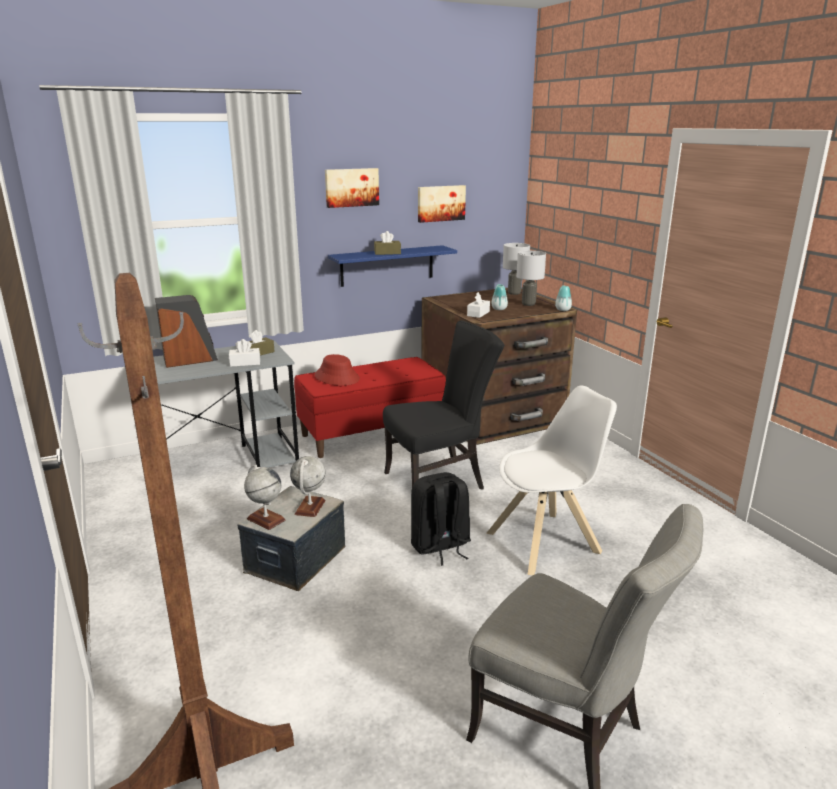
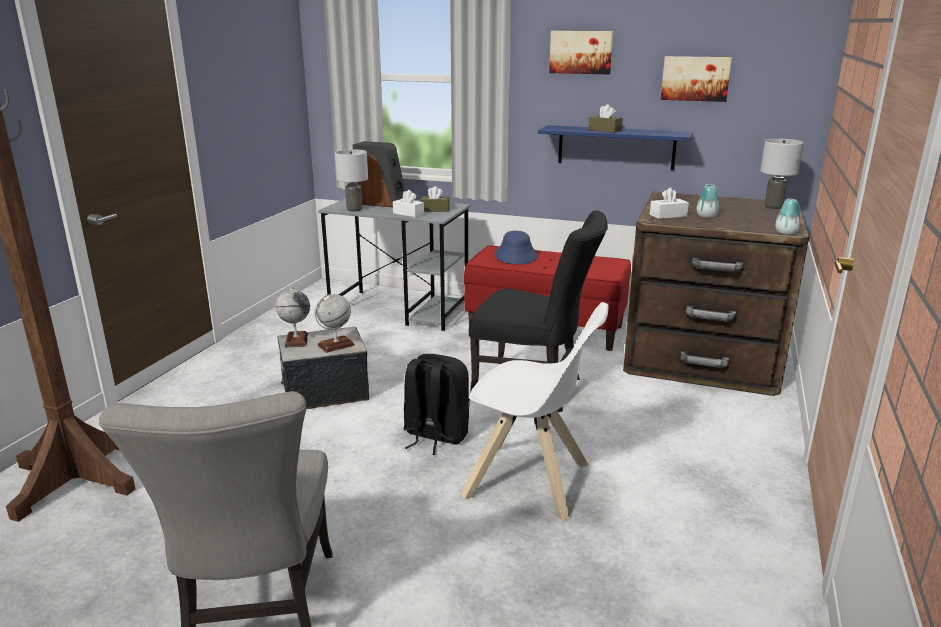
camera: 45 degrees right, 0 degrees up
(337, 377) = (516, 256): red hat -> blue hat
(529, 304) = (758, 220): white table lamp -> white table lamp (355, 210)

